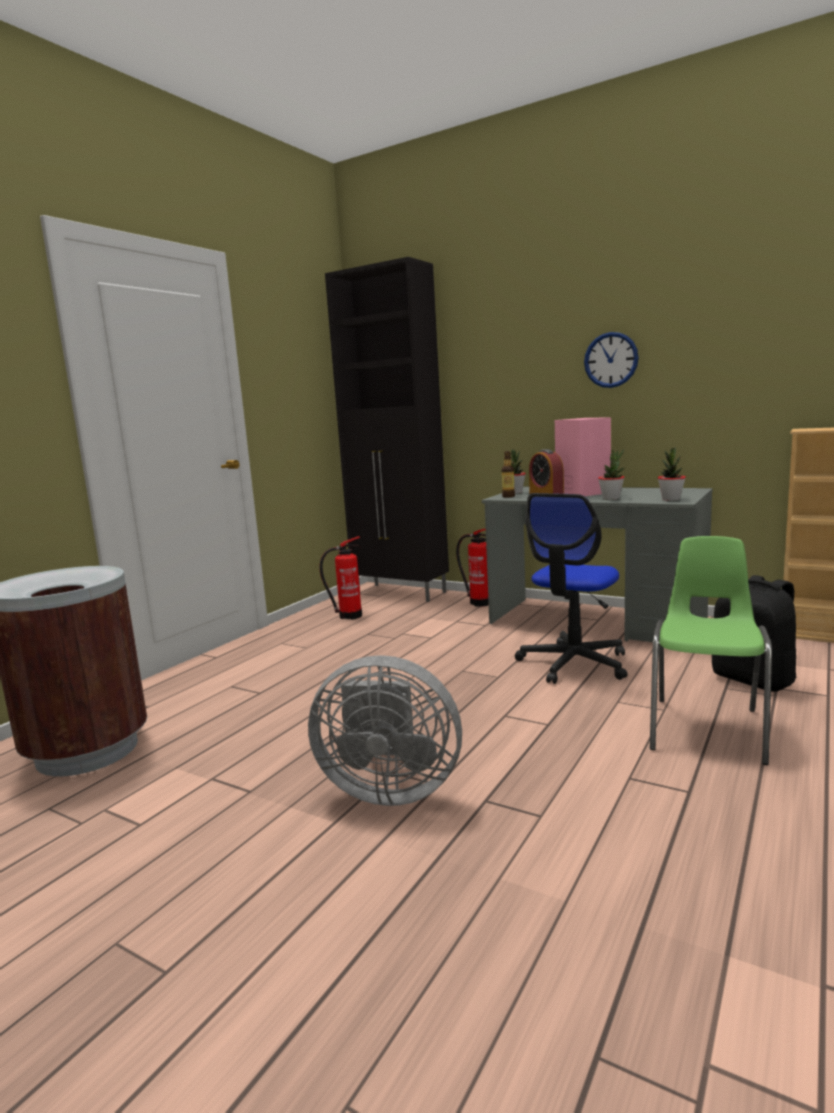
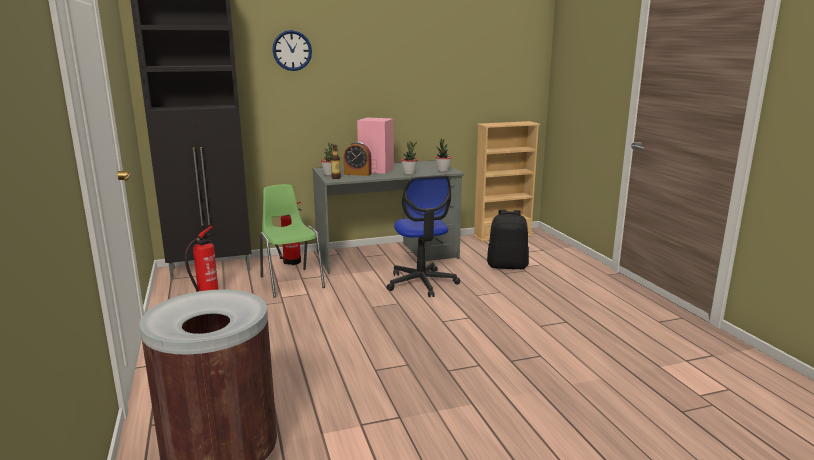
camera: 50 degrees left, 5 degrees up
(388, 788) = (463, 378): grey fan -> none
(611, 360) = (374, 76): wall clock -> wall clock (292, 50)
(707, 729) = (529, 294): green chair -> green chair (291, 282)

